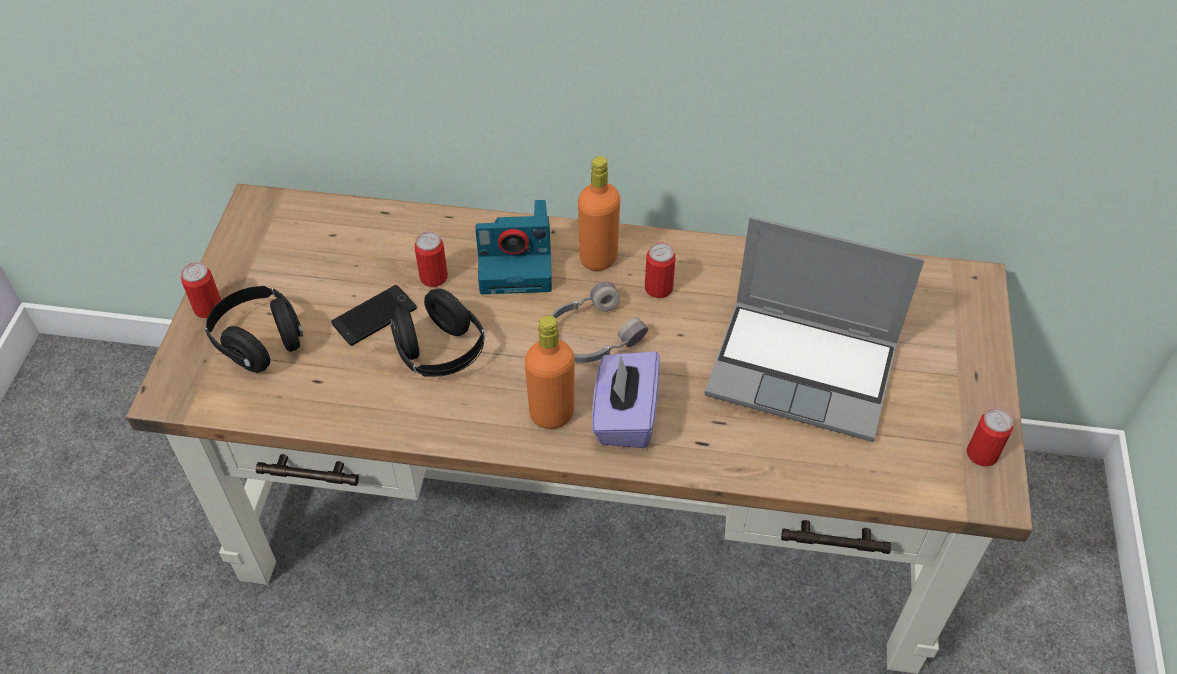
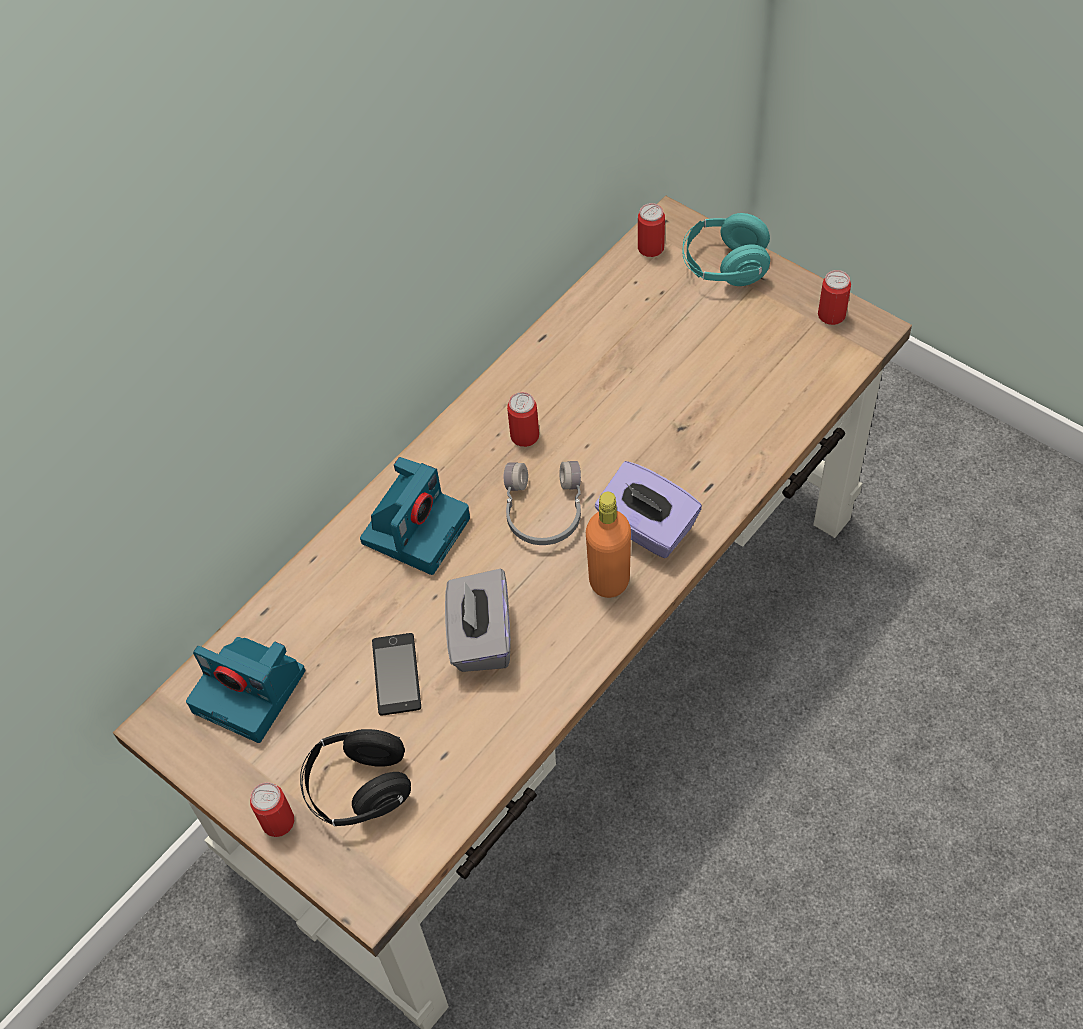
camera: 55 degrees left, 5 degrees up
(311, 239) = (252, 691): none -> camera
(433, 277) = (383, 604): can -> can (650, 248)
(440, 352) = (480, 637): black headphones -> grey tissue box
(598, 258) = (457, 463): orange bottle -> none
(804, 370) = (682, 380): laptop -> none
(963, 343) = (724, 266): none -> turquoise headphones

